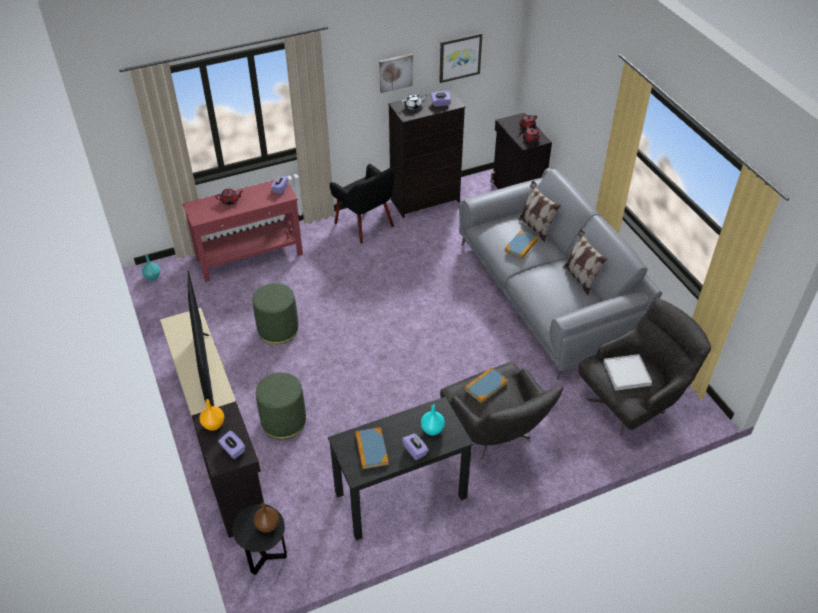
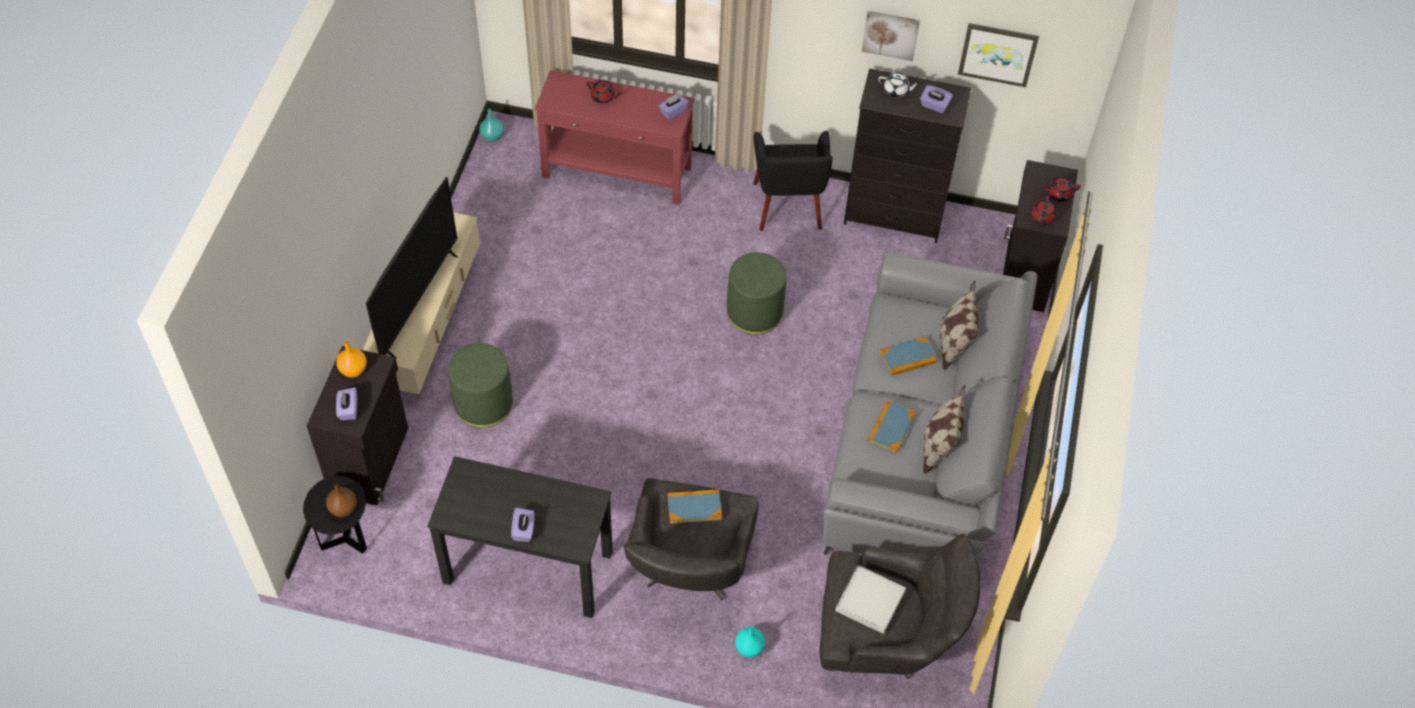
camera: 35 degrees right, 10 degrees up
(278, 329) = (570, 288): green ottoman -> green ottoman (755, 312)
(371, 449) = (483, 499): book -> book (890, 428)
(432, 429) = (562, 518): turquoise vase -> turquoise vase (749, 648)

